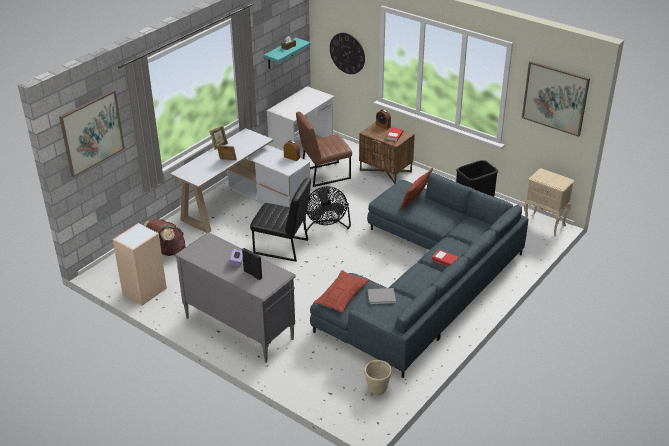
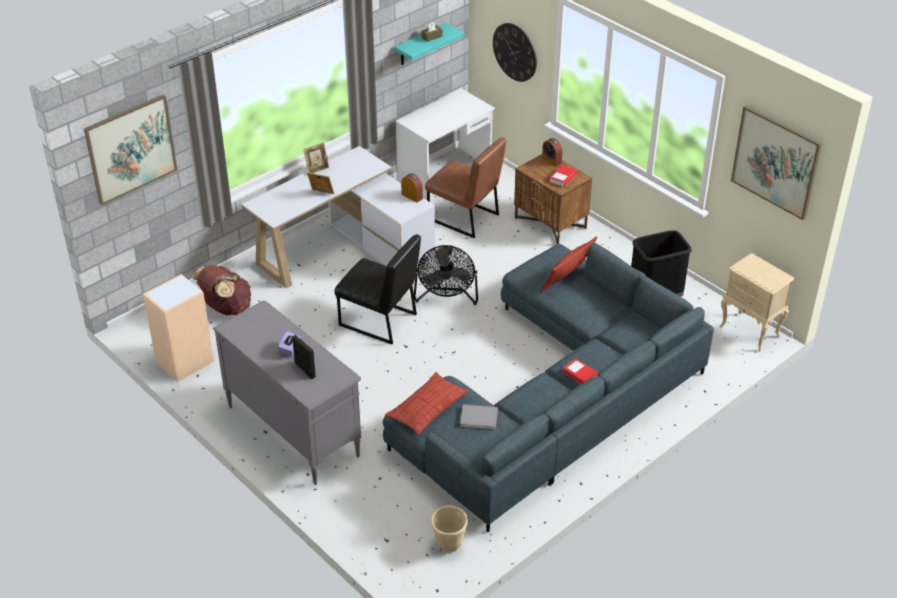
camera: 10 degrees right, 5 degrees up
(324, 174) = (464, 218): brown chair -> brown chair turned 135 degrees counterclockwise

